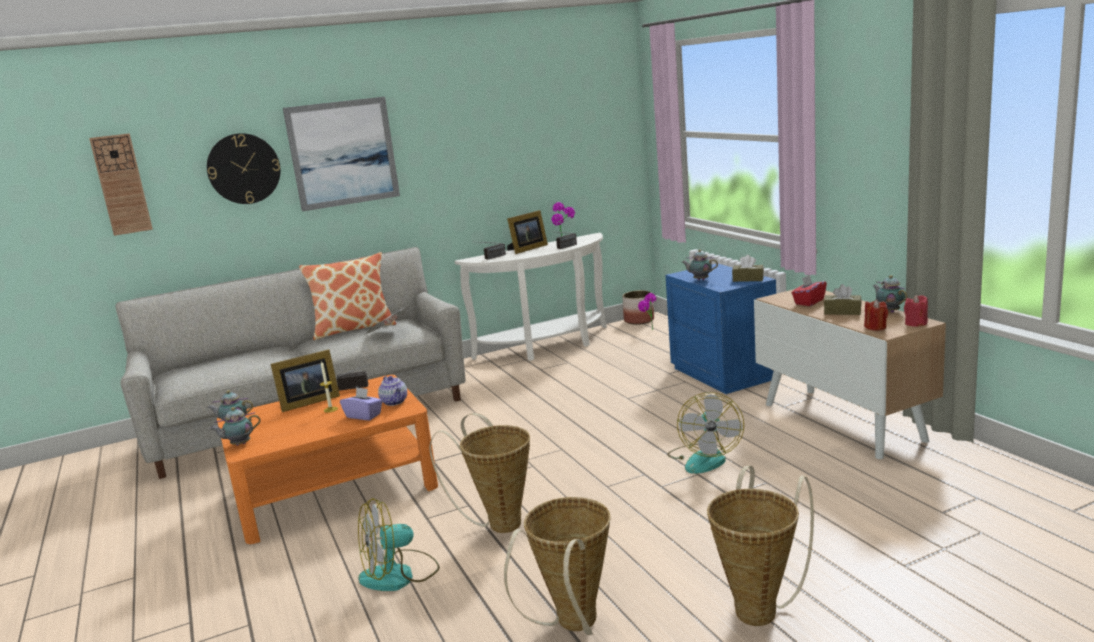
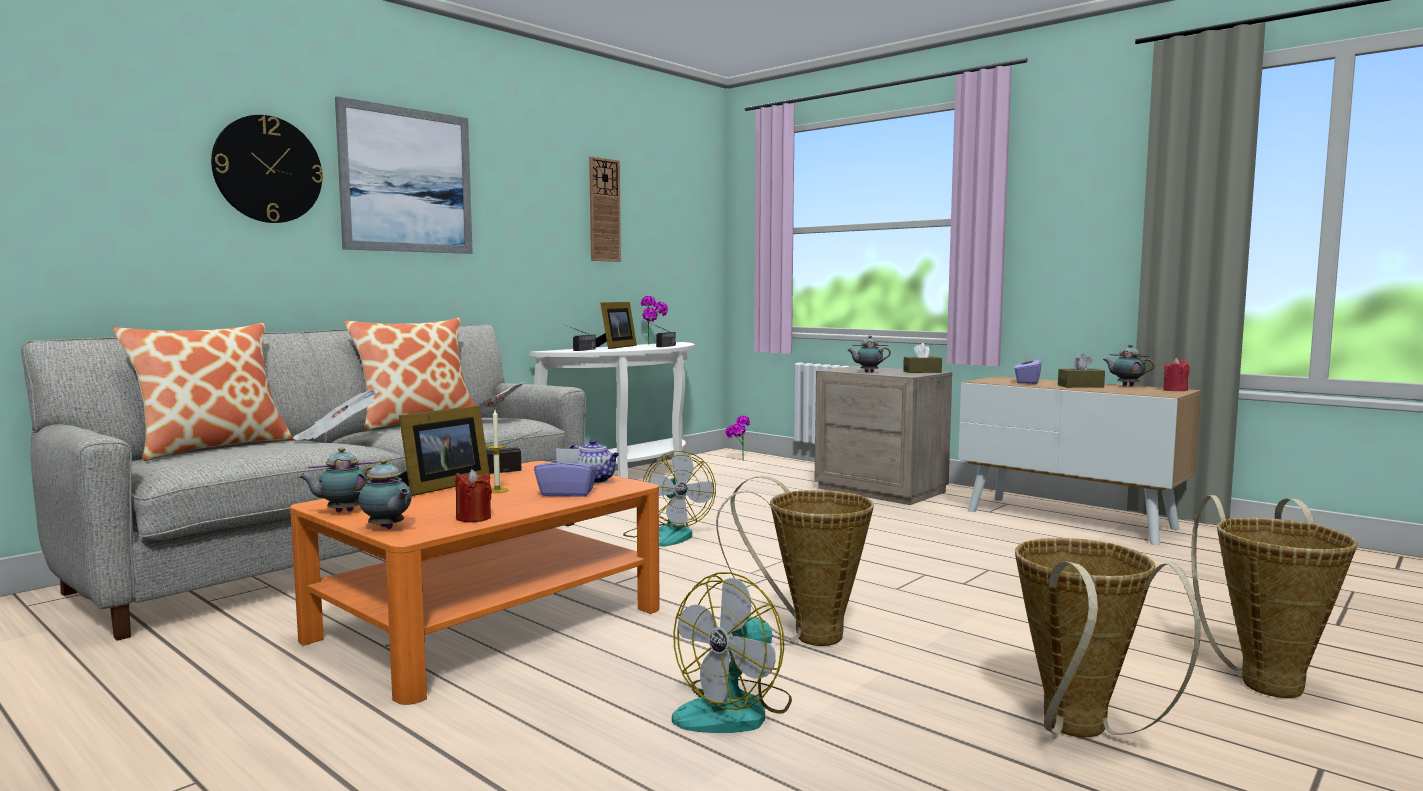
camera: 25 degrees left, 10 degrees down
(121, 184) = (64, 148): wall clock -> wall clock (604, 210)
(219, 358) = (212, 447): none -> pillow
(239, 444) = (387, 528): teapot -> teapot turned 90 degrees counterclockwise
(286, 350) = (337, 437): none -> newspaper
(639, 320) = (716, 454): planter -> none
(704, 458) = (973, 556): fan -> fan (667, 535)
(724, 373) = (881, 490): blue nightstand -> beige nightstand
(809, 302) = (1027, 382): red tissue box -> purple tissue box
(875, 327) = (1143, 392): red candle -> red candle (473, 518)

